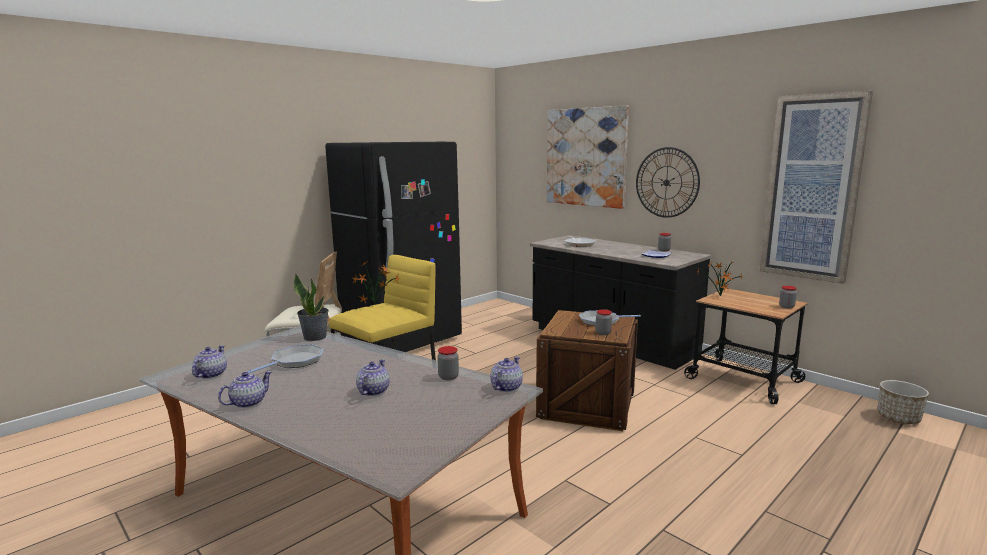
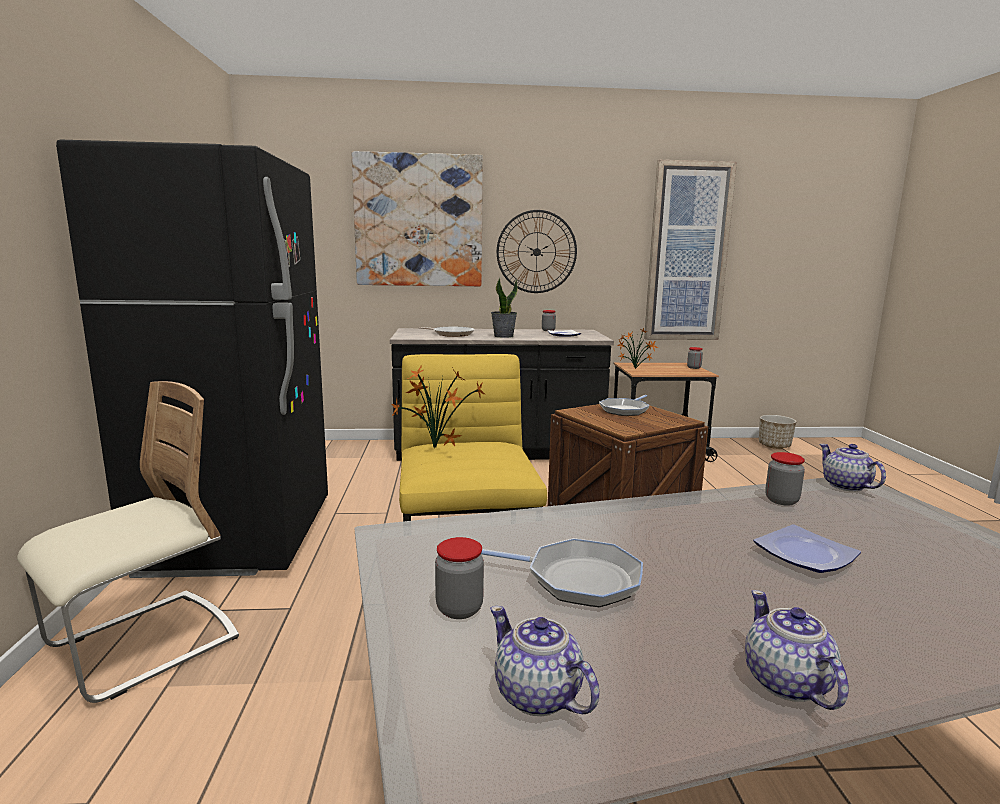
camera: 50 degrees left, 0 degrees up
(295, 361) = (577, 579): frying pan -> frying pan turned 120 degrees clockwise
(315, 337) = (458, 532): potted plant -> potted plant (503, 336)
(373, 391) = (805, 555): teapot -> plate
(603, 333) = (662, 419): jar -> jar (459, 609)

